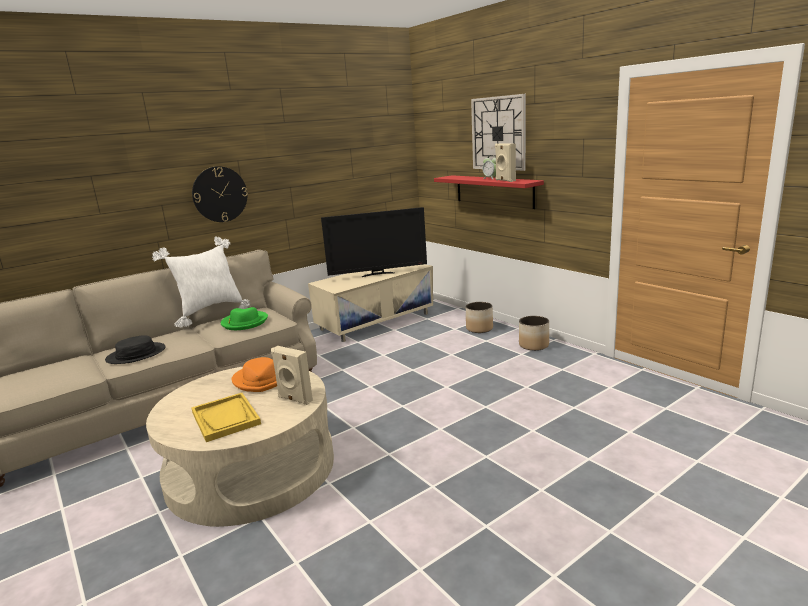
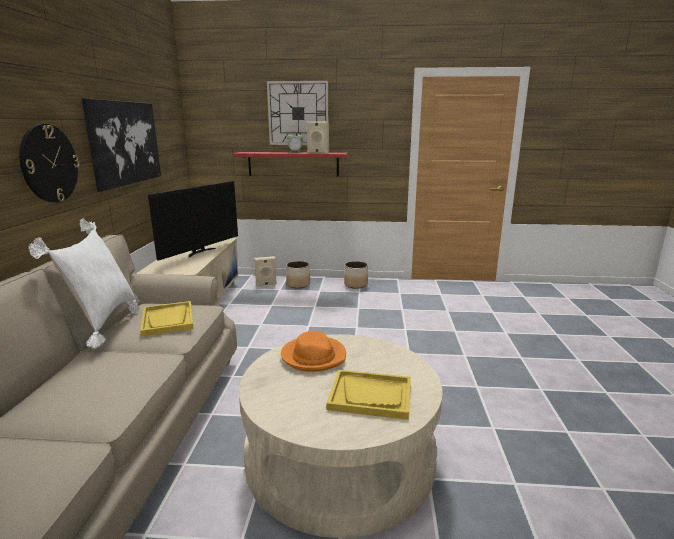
camera: 50 degrees left, 0 degrees up
(136, 354) = (91, 398): black hat -> none
(244, 322) = (168, 320): green hat -> yellow tray
(294, 399) = (384, 356): beige speaker -> beige speaker (266, 284)
(312, 172) = (125, 143): none -> picture

